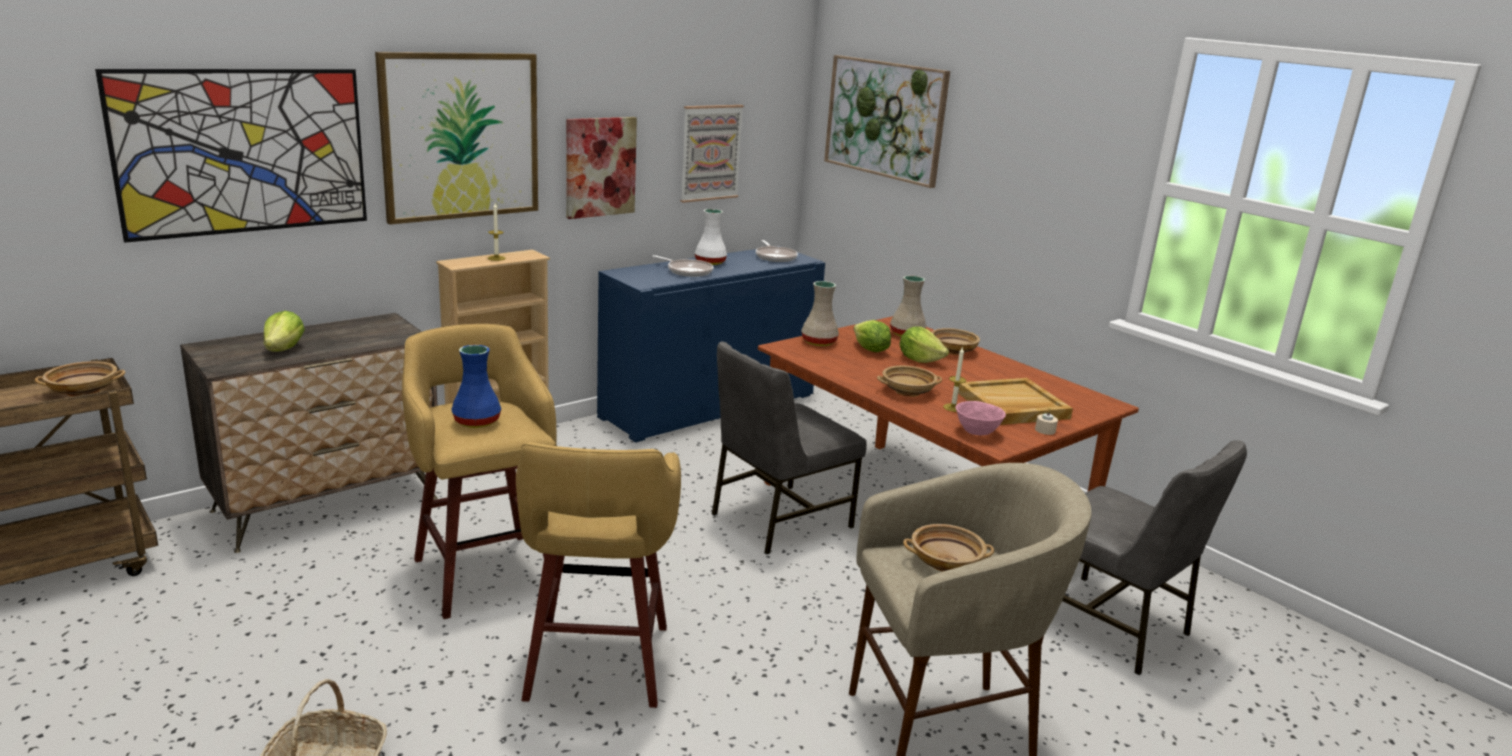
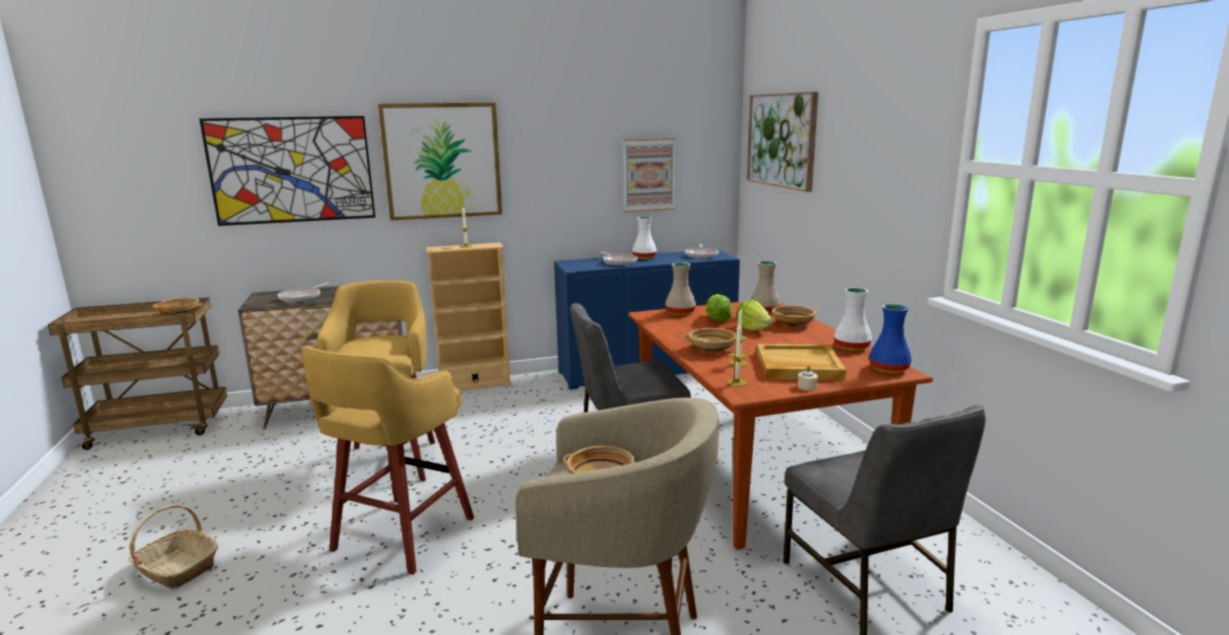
camera: 25 degrees right, 5 degrees down
(284, 349) = (302, 297): lettuce -> frying pan
(475, 421) = (367, 346): blue vase -> blue vase (887, 368)
(600, 167) = (553, 184): picture -> none
(977, 432) = (737, 382): pink bowl -> candle
(1036, 377) = (851, 347): none -> white vase

